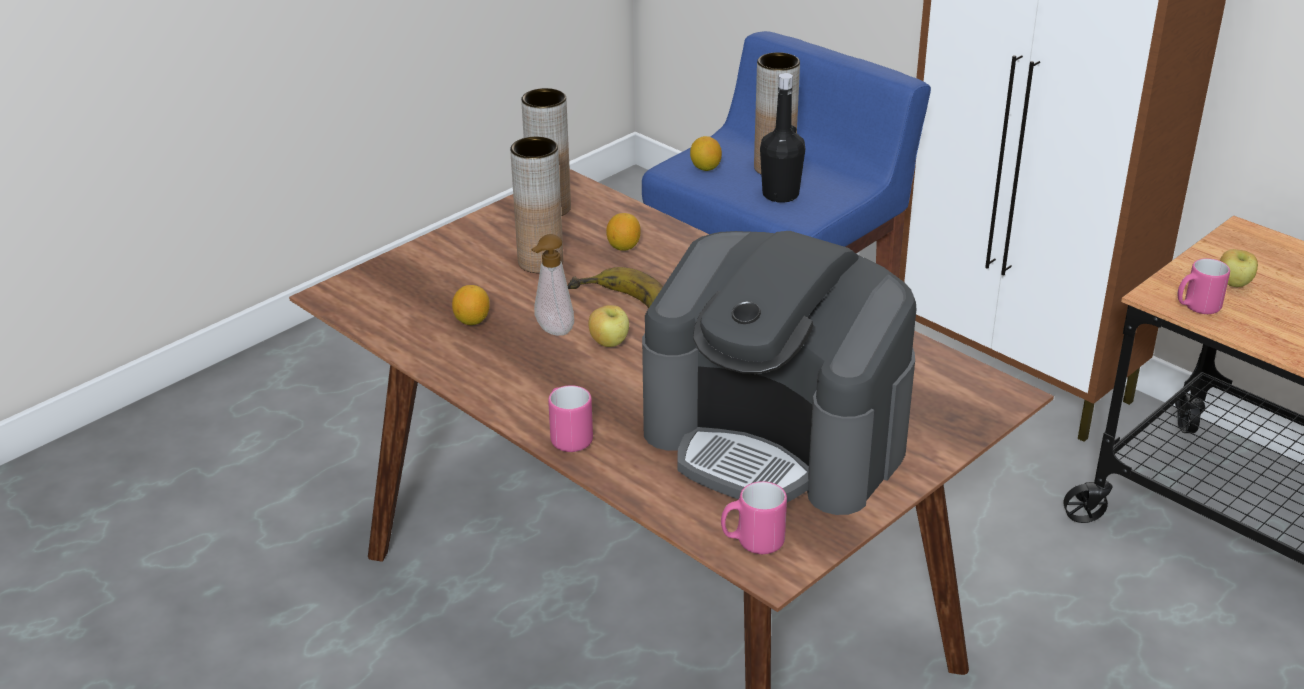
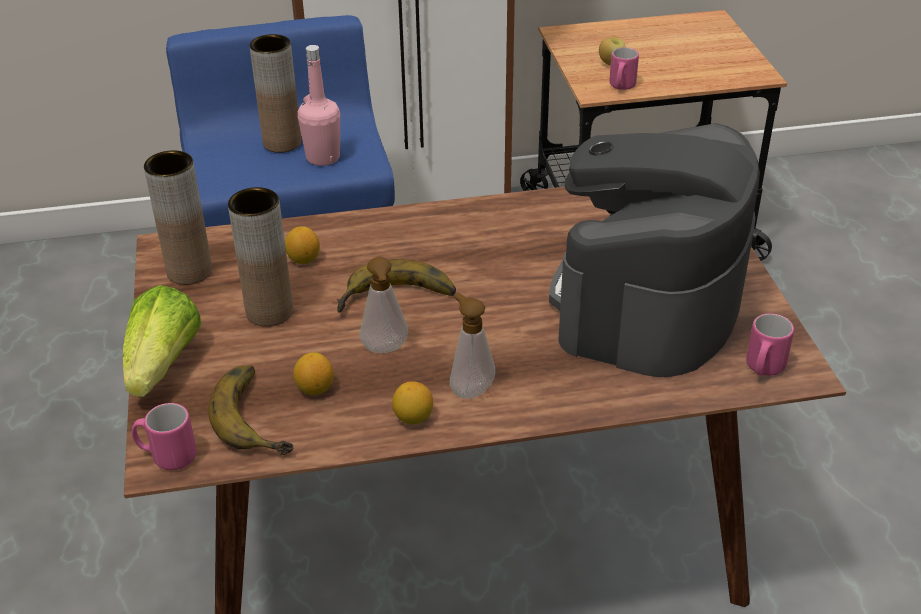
camera: 55 degrees left, 5 degrees up
(419, 311) = (260, 414): none -> banana
(432, 248) = (163, 365): none -> lettuce
(547, 390) = (470, 389): none -> soap dispenser
(568, 437) = (547, 405): pink mug -> pink mug (167, 456)
(609, 343) = (437, 327): apple -> none
(705, 168) = (235, 171): lemon -> lemon (413, 418)
(777, 439) = (647, 302): coffee machine -> coffee machine turned 135 degrees clockwise
(780, 194) = (323, 157): black bottle -> pink bottle

